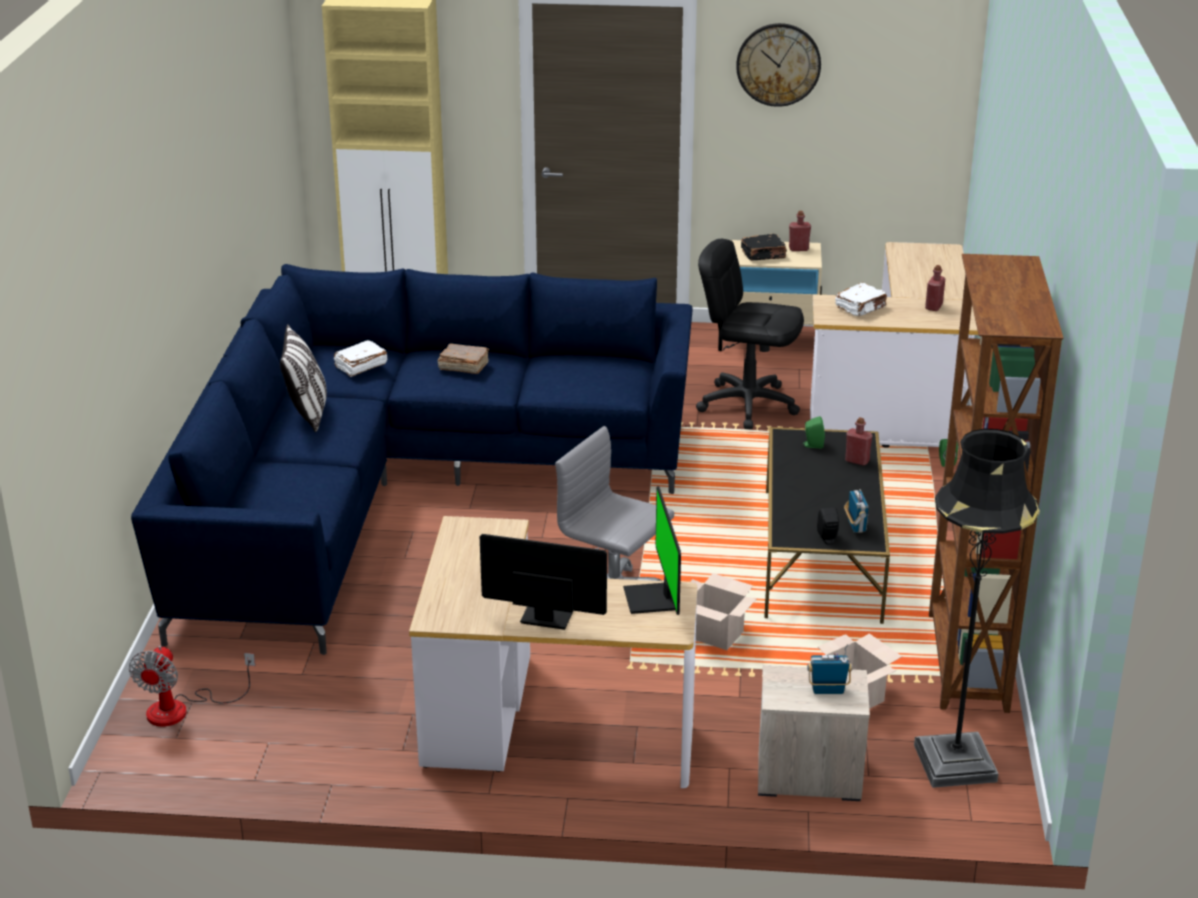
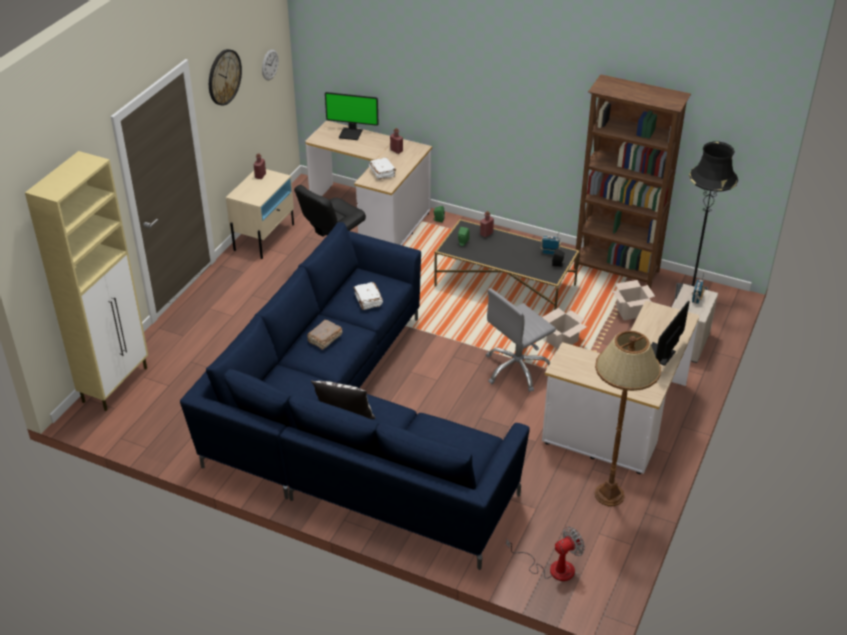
camera: 70 degrees left, 10 degrees up
(181, 709) = (552, 568): fan -> fan turned 60 degrees counterclockwise
(358, 741) = (609, 495): none -> brown floor lamp
(360, 366) = (295, 383): white book -> white book (368, 300)
(652, 599) = (656, 317): monitor -> monitor (351, 133)
(763, 255) = (259, 190): black book -> none
(905, 107) = (270, 64): none -> wall clock

